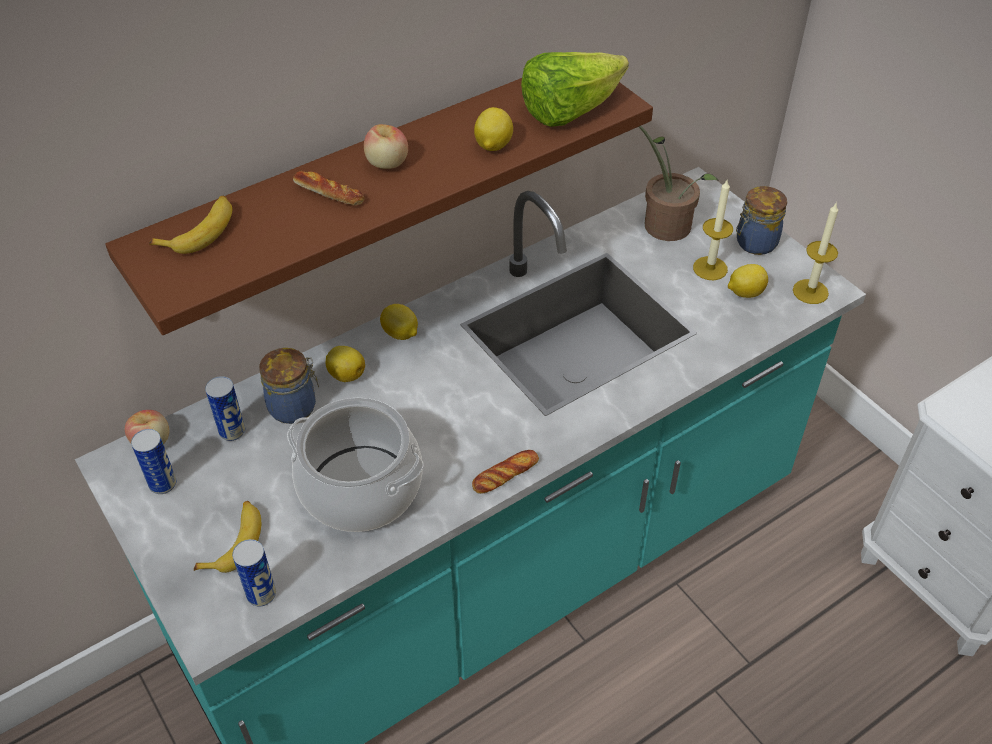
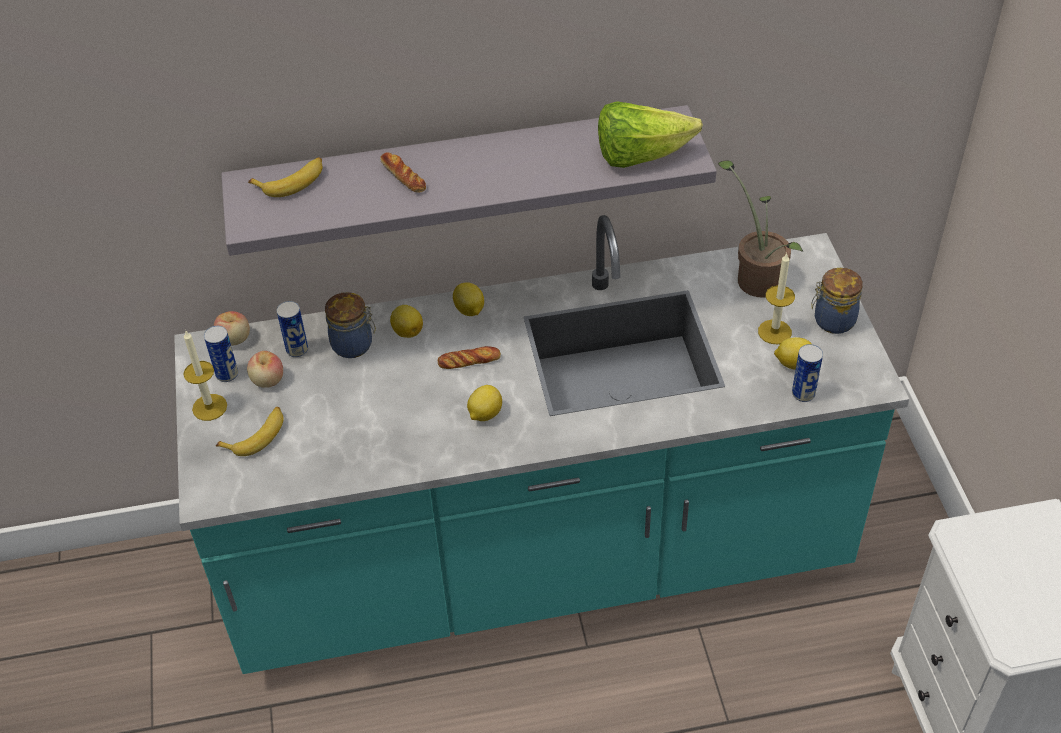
camera: 25 degrees right, 0 degrees up
(261, 594) = (256, 481): can -> can (803, 394)
(361, 487) = (371, 425): cooking pot -> none
(370, 184) = (462, 175): brown shelf -> grey shelf
(387, 163) = (463, 163): apple -> apple (268, 380)
(492, 146) = (556, 170): lemon -> lemon (484, 414)
(505, 474) = (488, 453): bread -> bread (469, 361)
(810, 291) = (856, 381): candle -> candle (209, 407)

